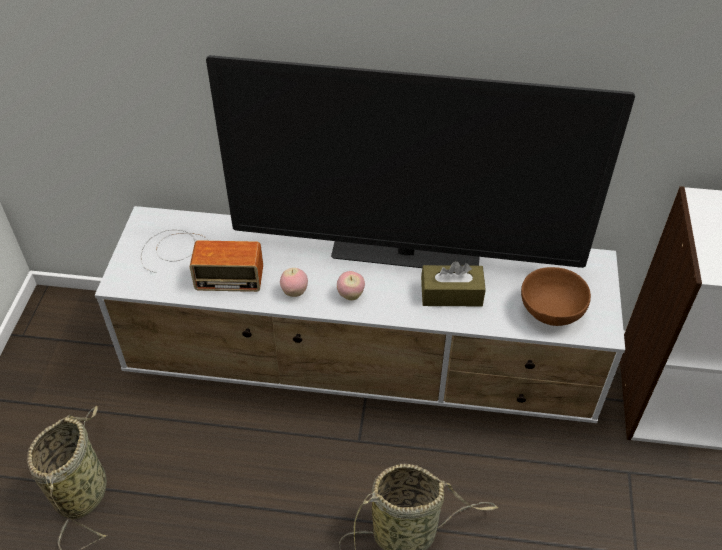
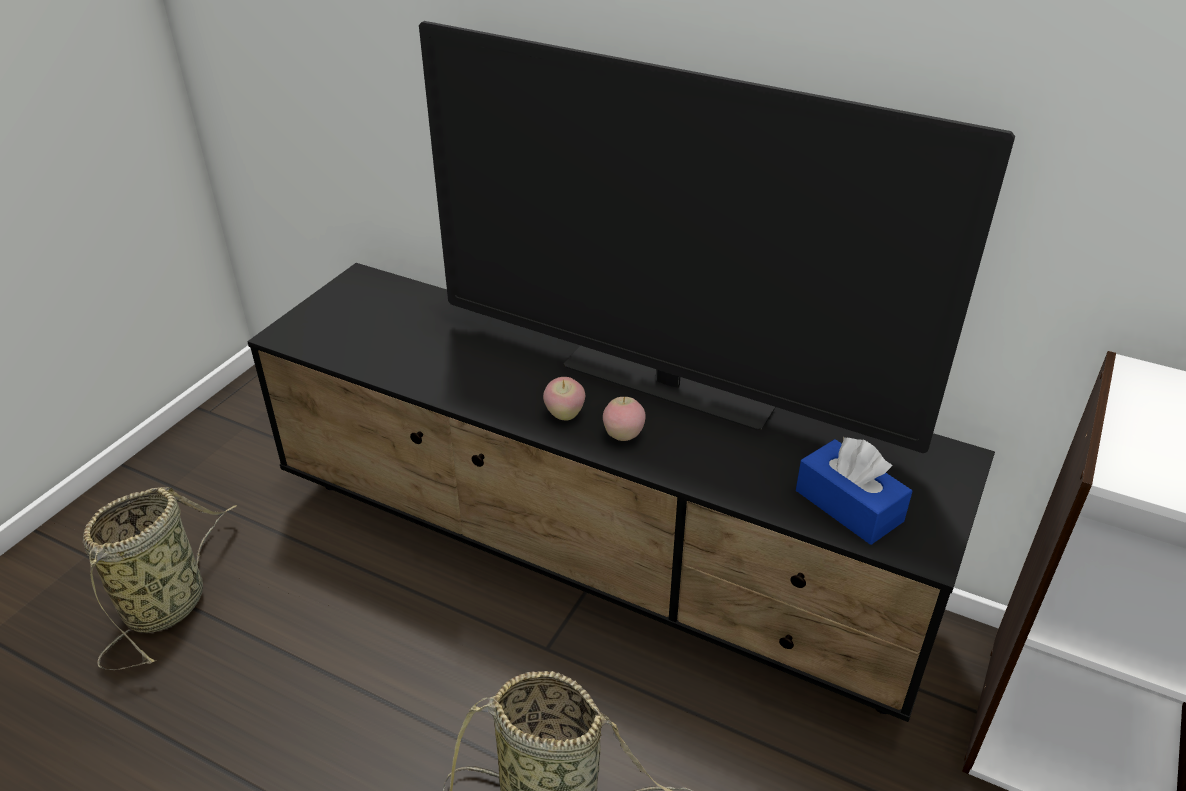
camera: 20 degrees right, 10 degrees down
(199, 261) = (393, 334): radio -> none
(294, 292) = (492, 394): apple -> apple (623, 436)
(363, 371) = (596, 561): white tv stand -> black tv stand
(451, 294) = (708, 447): brown tissue box -> none
(549, 312) = (848, 506): brown bowl -> blue tissue box

